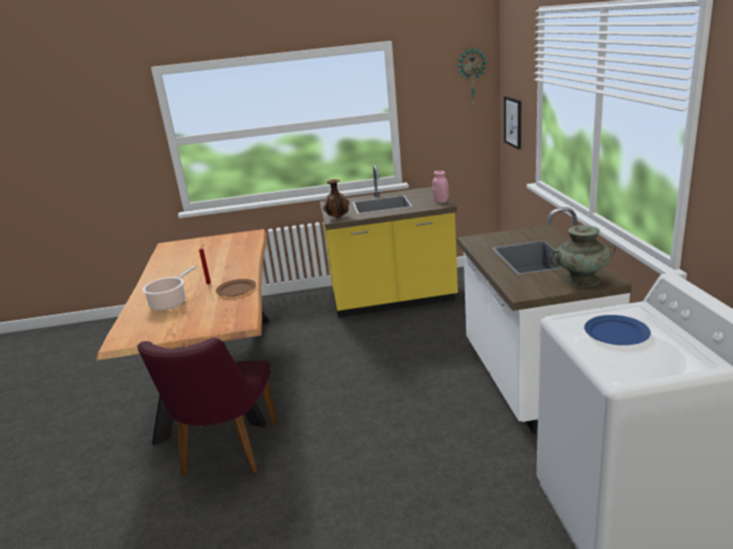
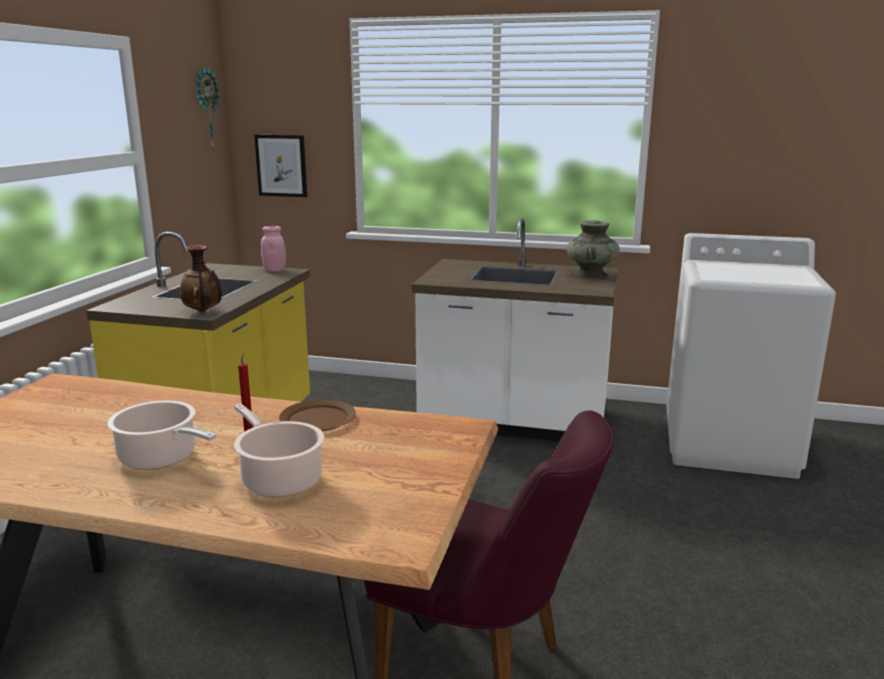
camera: 70 degrees left, 5 degrees down
(184, 277) = (161, 458): none -> cooking pot
(617, 333) = (741, 272): blue plate -> none

